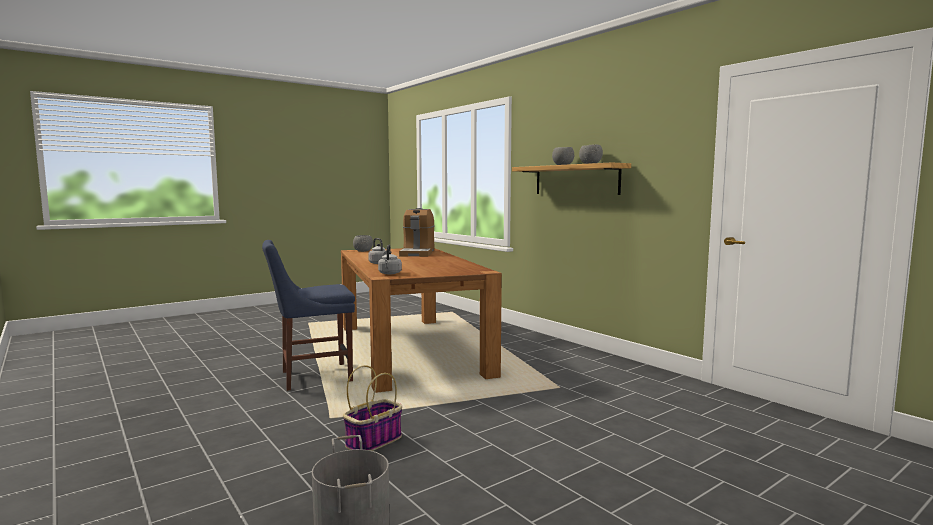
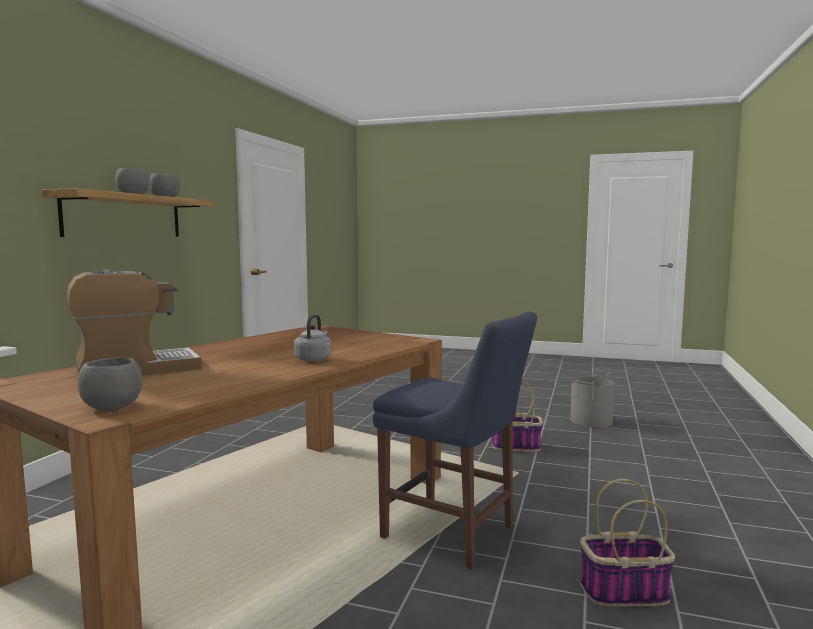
camera: 125 degrees left, 0 degrees up
(201, 389) = (623, 592): none -> basket
(389, 273) = (393, 342): grey kettle -> none

